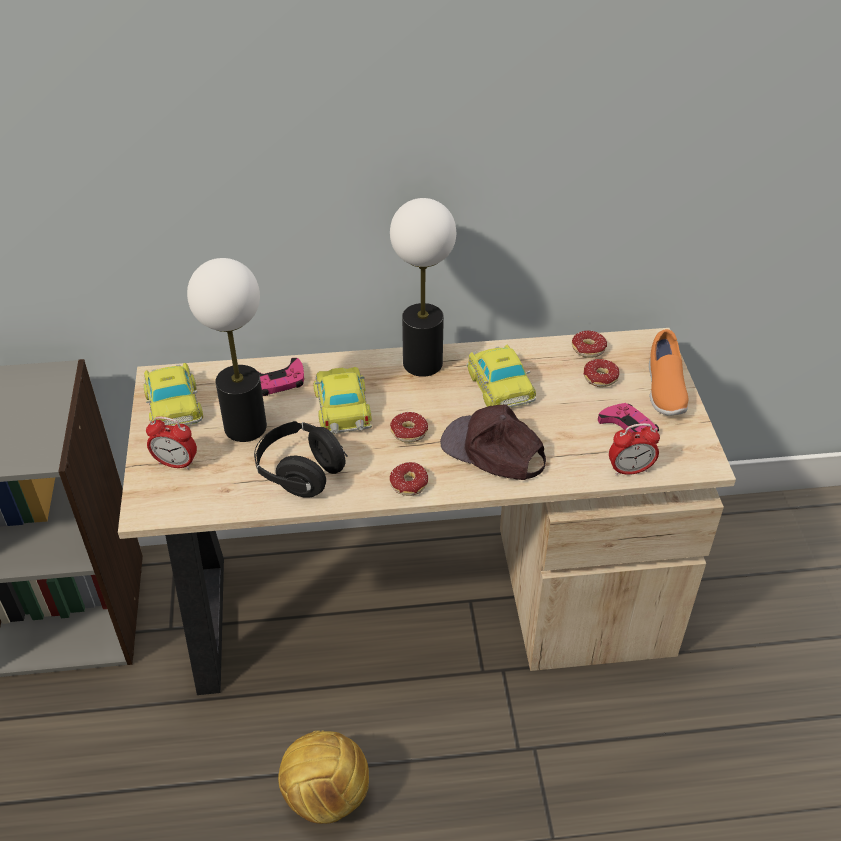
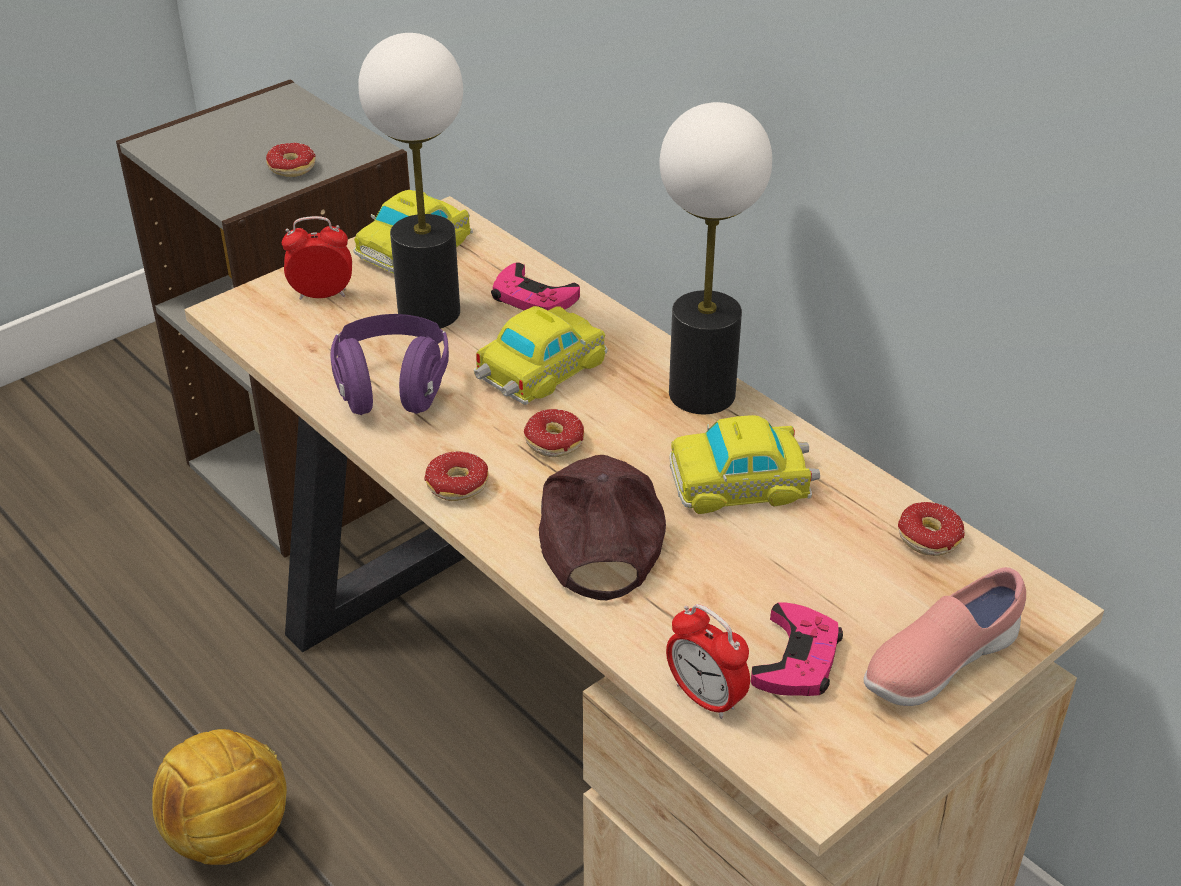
camera: 55 degrees right, 5 degrees down
(176, 463) = (322, 294): alarm clock -> alarm clock turned 105 degrees clockwise
(300, 473) = (392, 388): black headphones -> purple headphones
(499, 384) = (742, 481): toy car -> toy car turned 45 degrees clockwise
(601, 382) = (870, 584): donut -> donut (284, 171)
(663, 389) = (938, 663): orange shoe -> pink shoe

